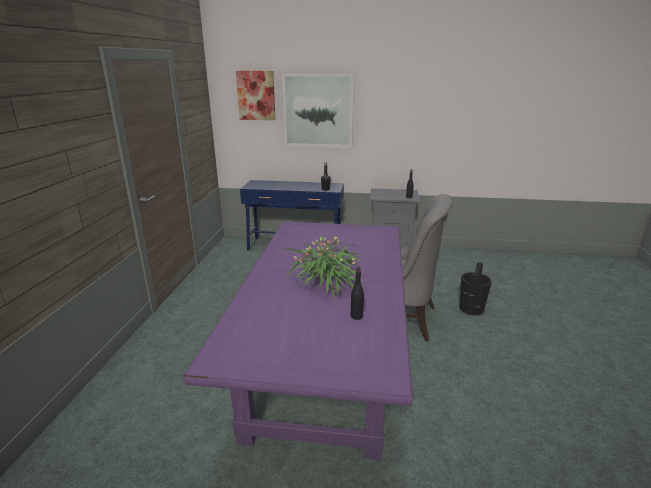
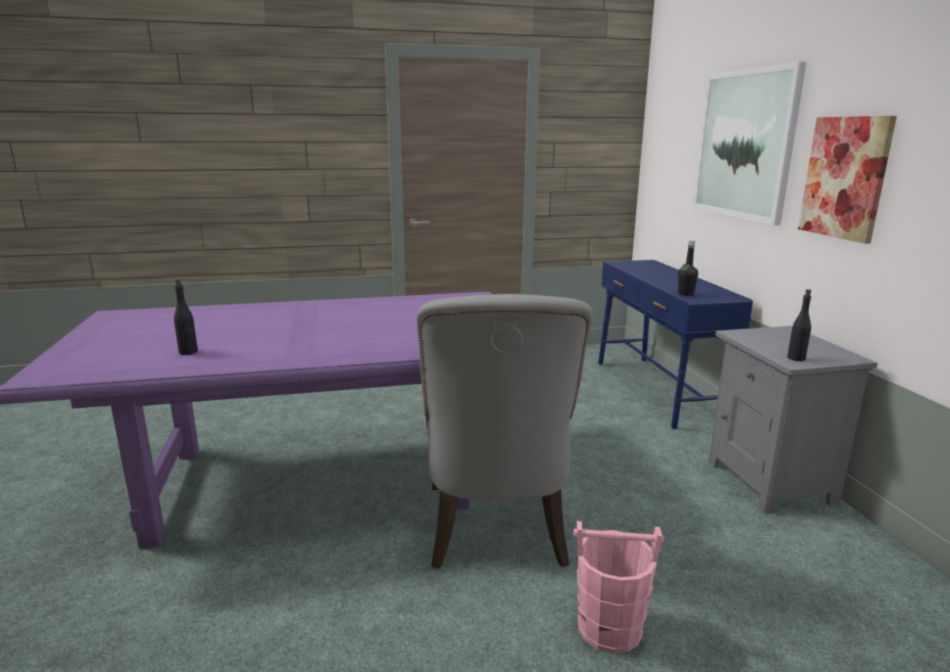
camera: 70 degrees right, 5 degrees down
(256, 95) = (681, 117): picture -> picture (845, 177)
(326, 284) = (280, 331): potted plant -> none
(471, 308) = (610, 628): black bucket -> pink bucket

